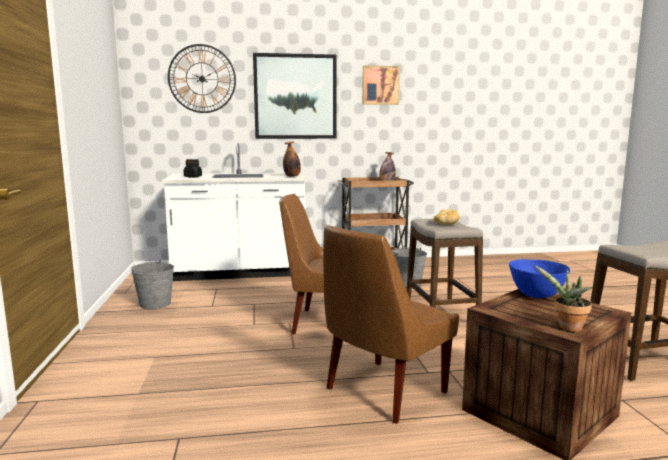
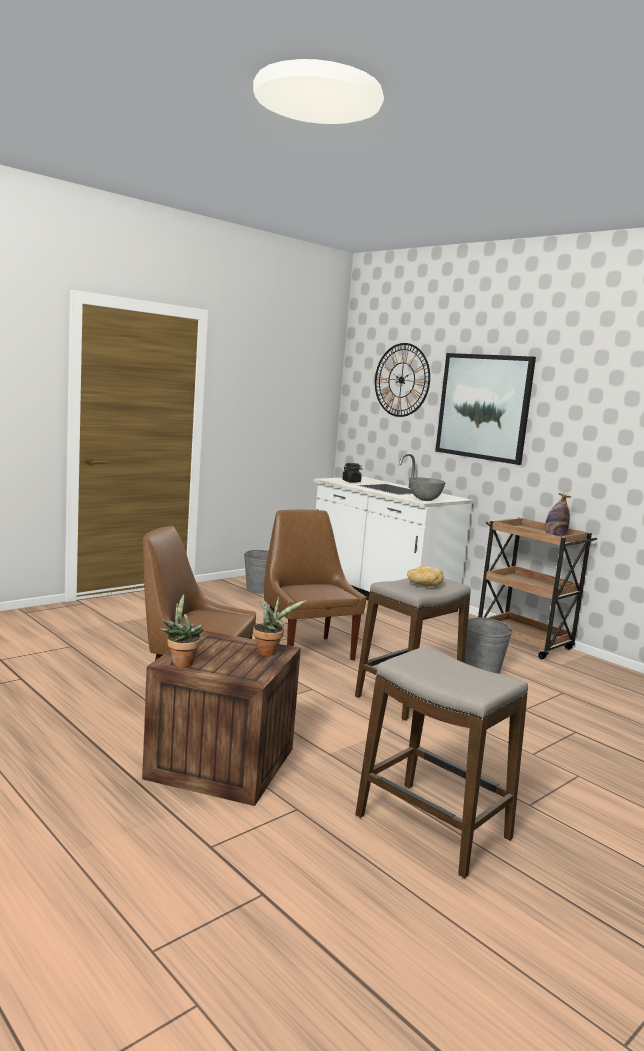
camera: 55 degrees right, 0 degrees up
(292, 176) = (425, 500): bottle -> grey bowl
(380, 85) = (587, 400): picture -> none
(536, 296) = (269, 652): blue bowl -> potted plant

